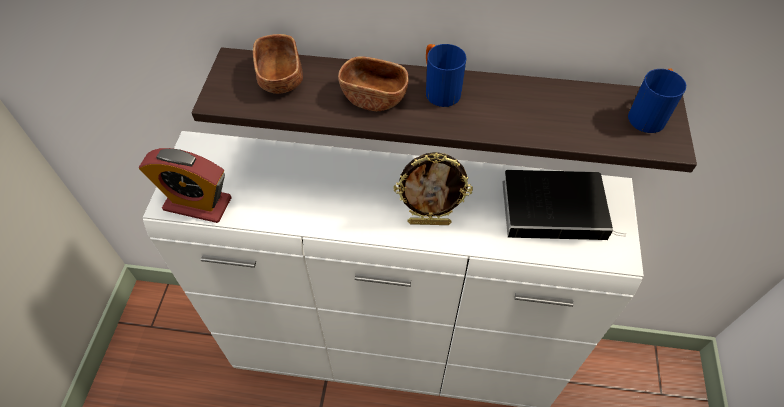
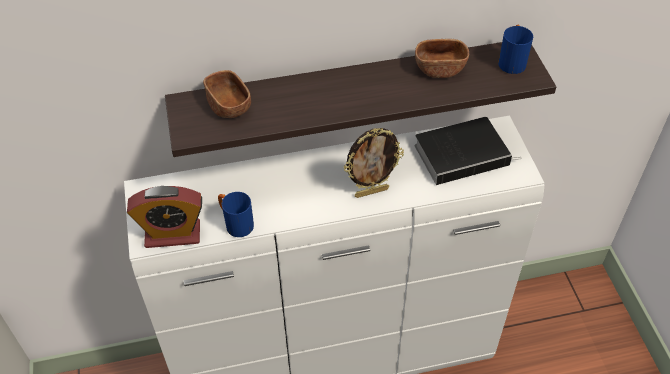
camera: 20 degrees left, 5 degrees down
(374, 97) = (310, 101): brown bowl -> brown bowl (439, 69)
(438, 90) = (356, 82): blue mug -> blue mug (235, 223)

